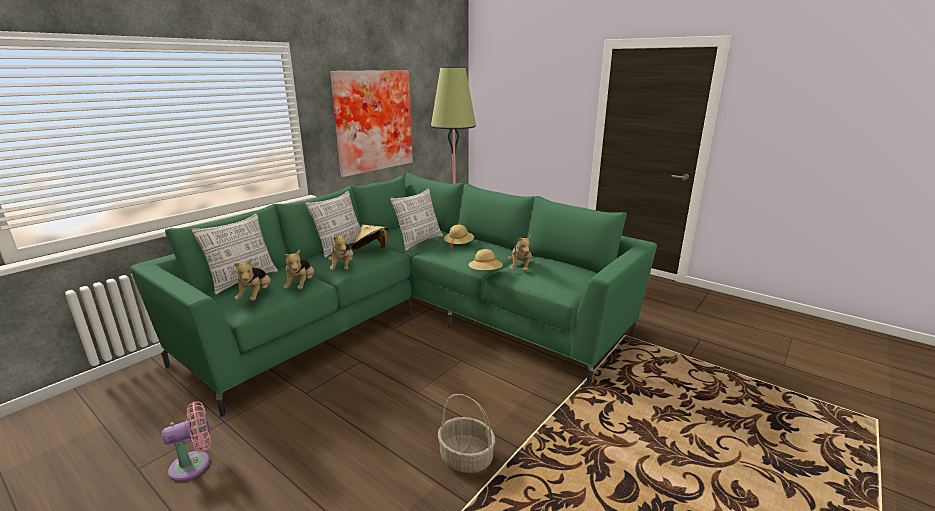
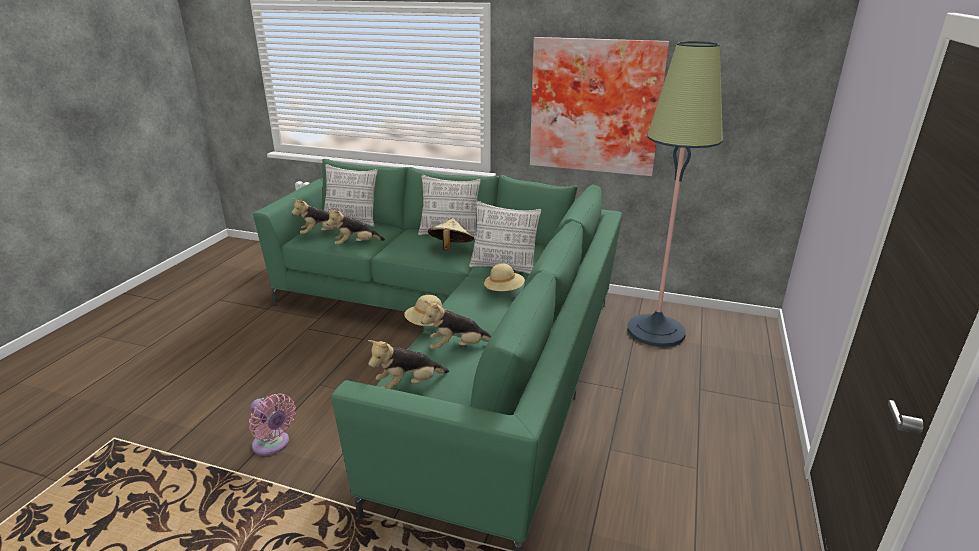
camera: 70 degrees right, 5 degrees up
(195, 464) = (222, 316): pink fan -> pink fan (273, 445)
(343, 267) = (396, 248): plush toy -> plush toy (408, 386)
(465, 458) = (222, 438): basket -> none

